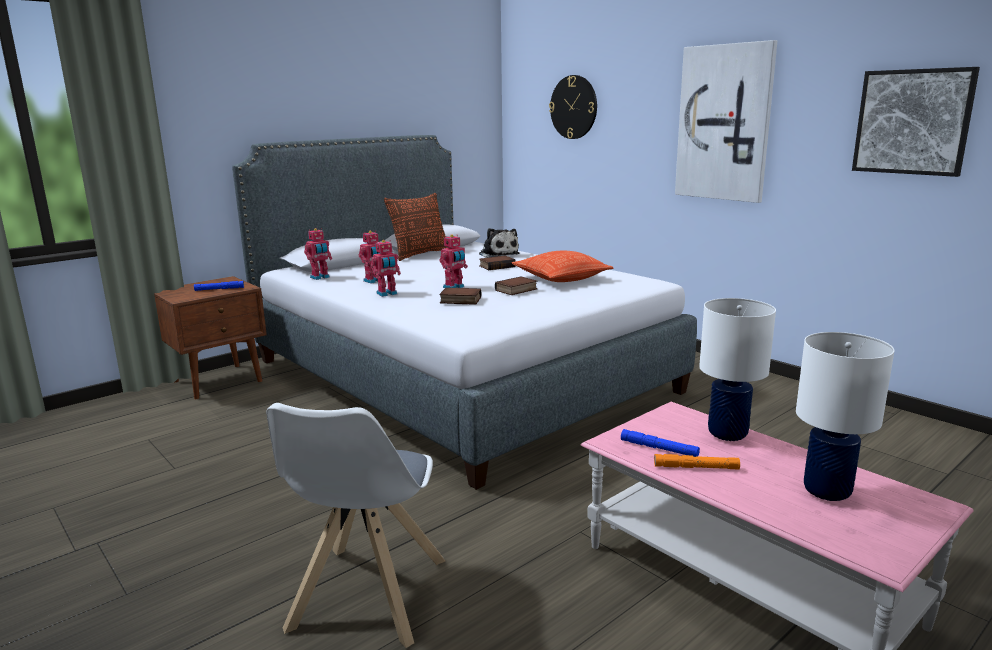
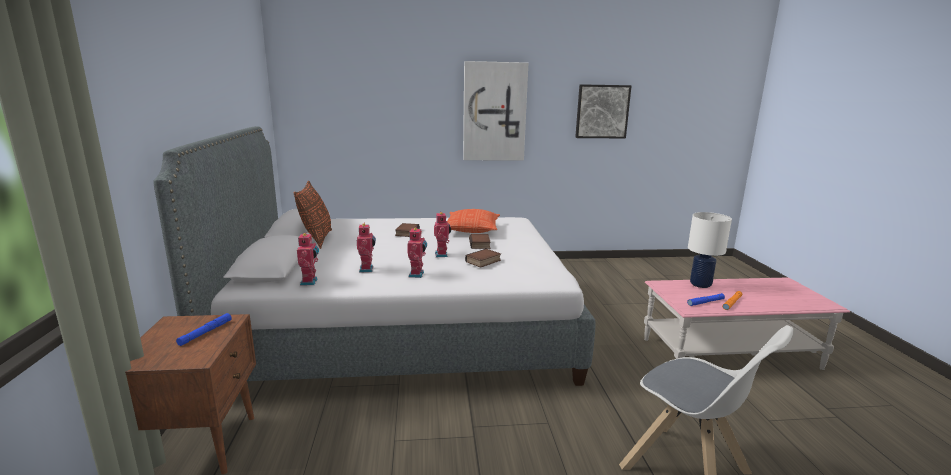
camera: 55 degrees left, 0 degrees up
(498, 254) = (374, 224): plush toy -> none
(573, 107) = (360, 99): wall clock -> none
(827, 493) = (770, 291): white table lamp -> none

